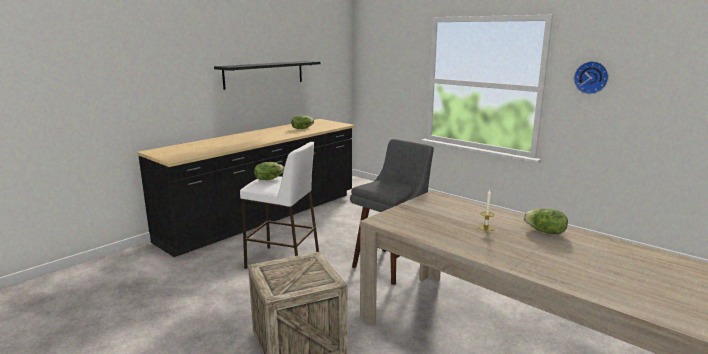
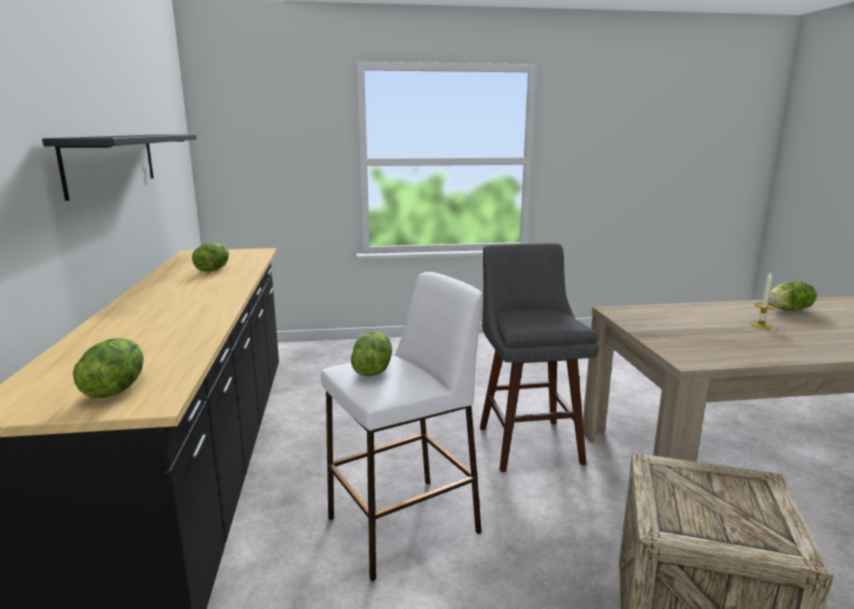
camera: 50 degrees left, 0 degrees up
(176, 154) = (115, 389): none -> lettuce
(591, 77) = (584, 142): wall clock -> none

